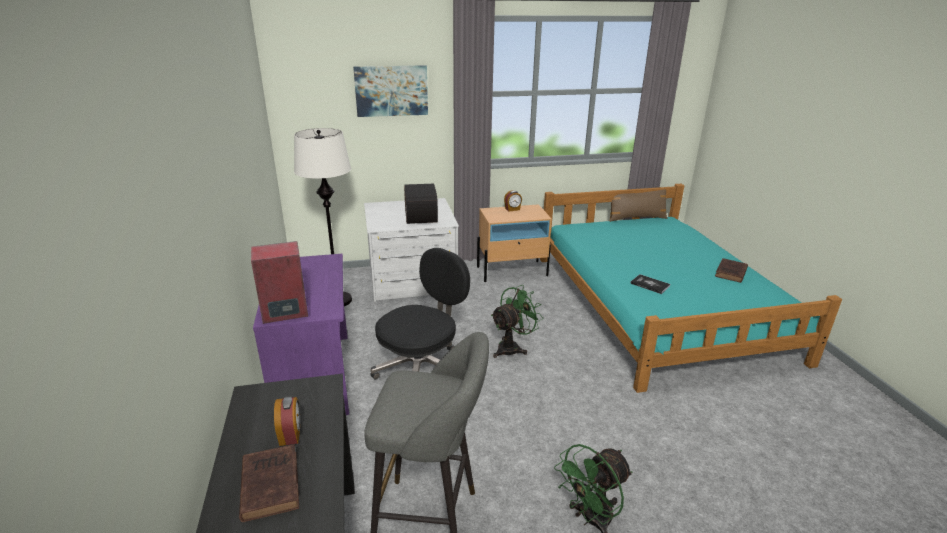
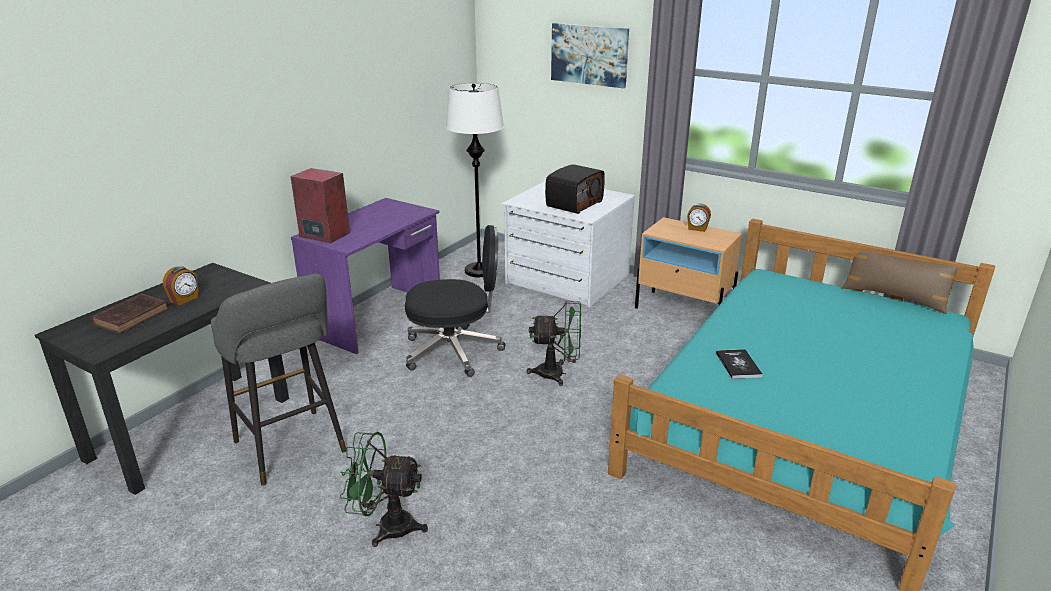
camera: 45 degrees right, 0 degrees up
(730, 273) = (890, 403): brown book -> none

